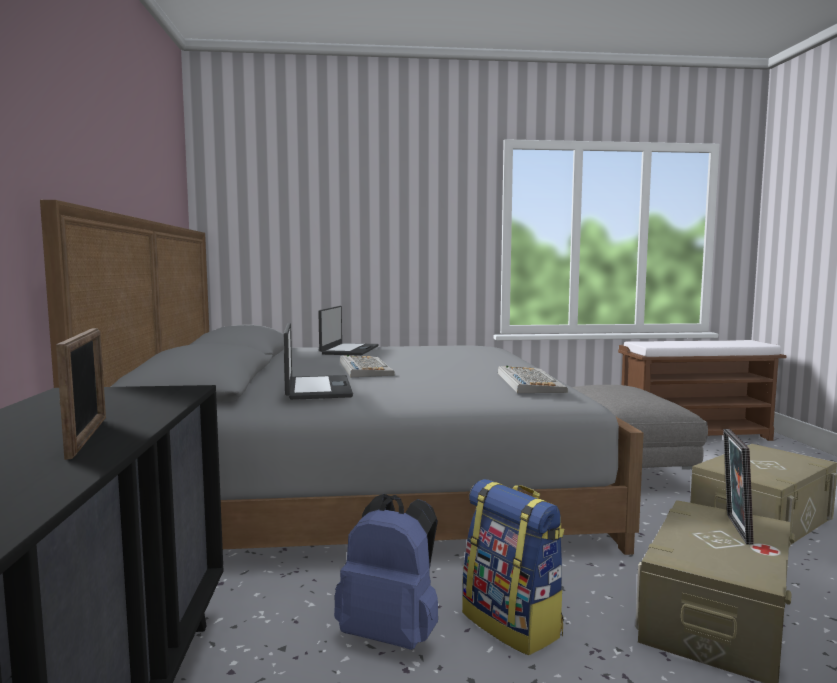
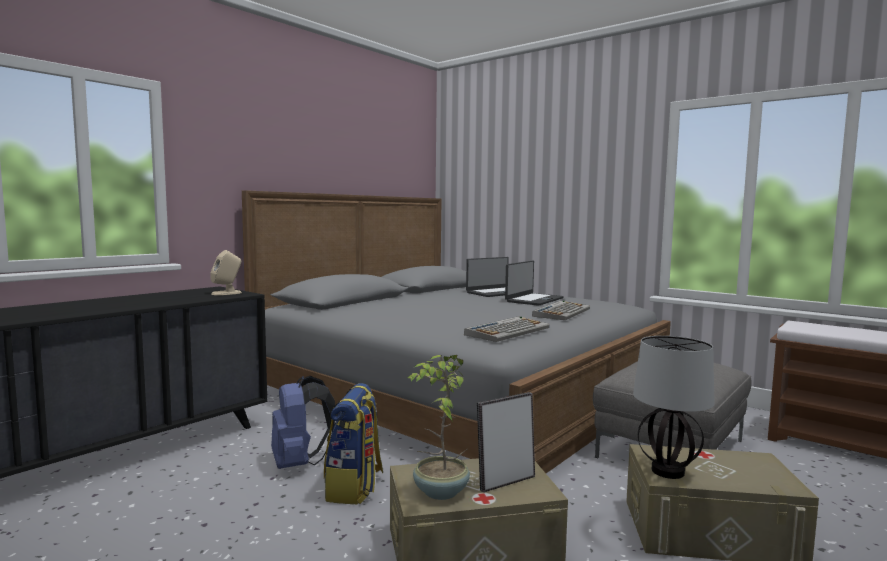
camera: 45 degrees right, 0 degrees up
(87, 437) = (142, 303): picture frame -> none
(145, 393) = (227, 293): none -> beige speaker
(316, 388) = (373, 310): laptop -> laptop (534, 300)
(364, 368) = (450, 304): keyboard -> keyboard (561, 312)
(736, 561) = (439, 492): none -> potted plant
(761, 476) = (668, 471): none -> table lamp

